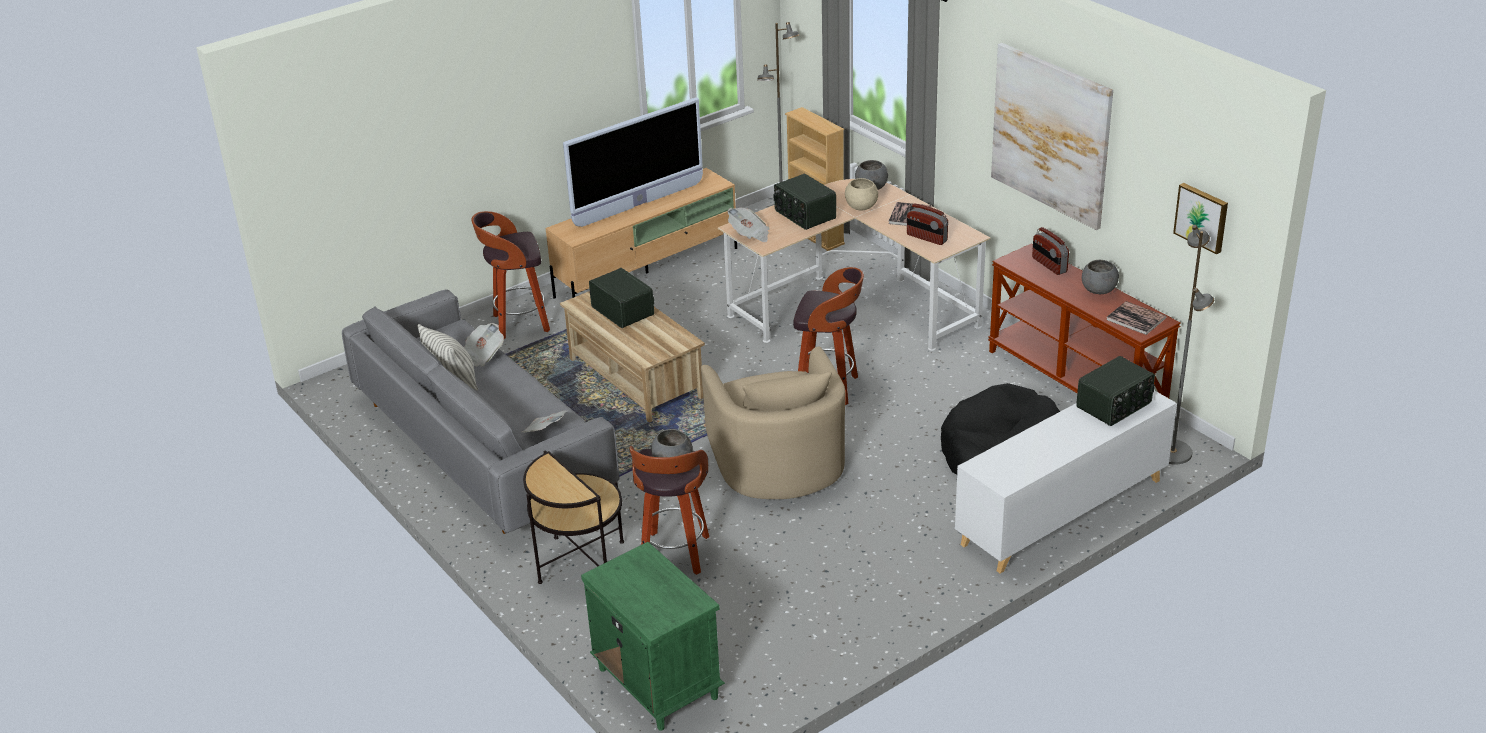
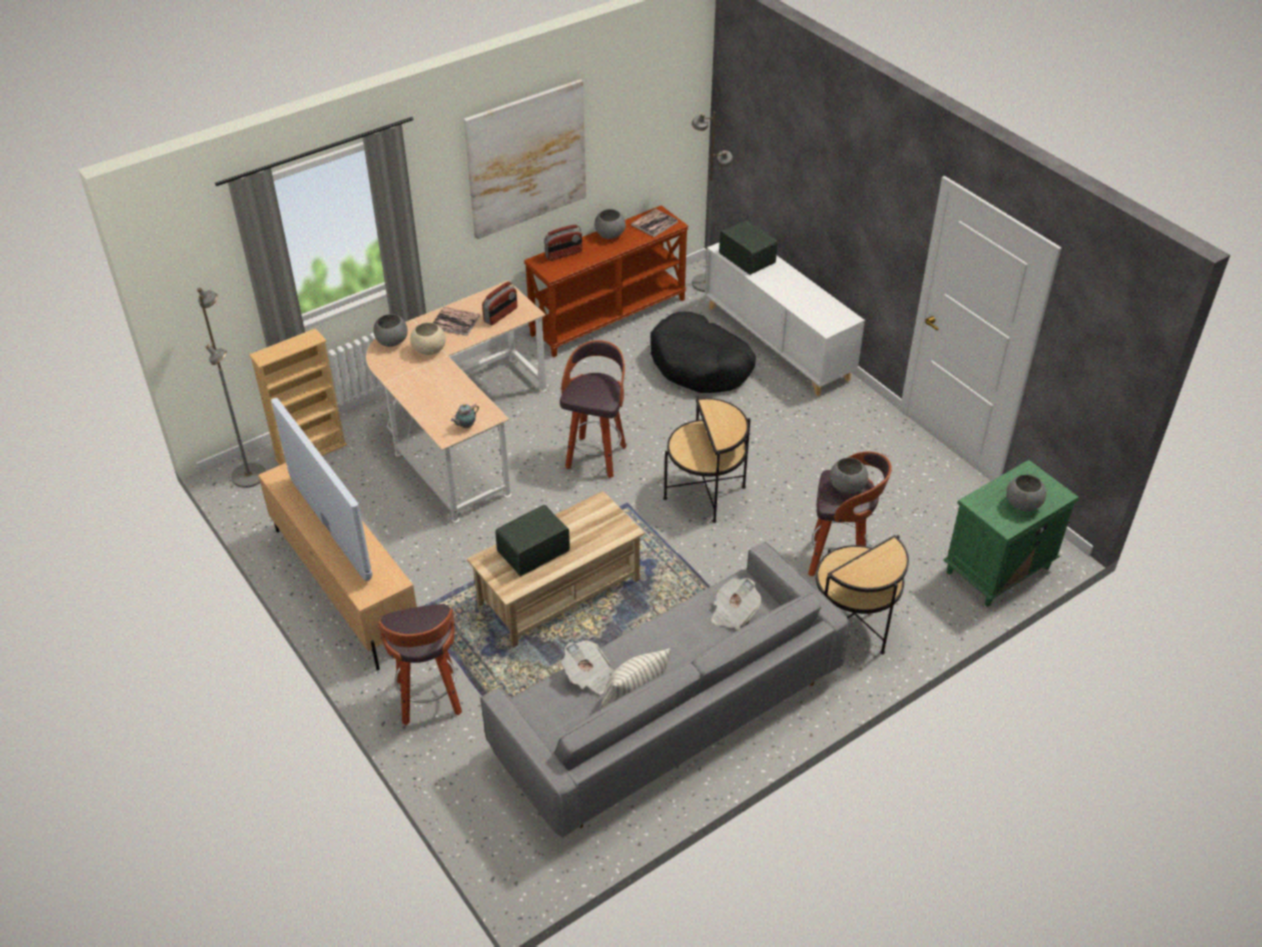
camera: 90 degrees left, 10 degrees up
(636, 591) = (1022, 505): none -> grey bowl
(749, 235) = (465, 426): newspaper -> teapot
(777, 460) = (704, 493): beige armchair -> side table
(804, 215) = (434, 388): radio -> none
(1202, 217) = (665, 117): picture -> none

